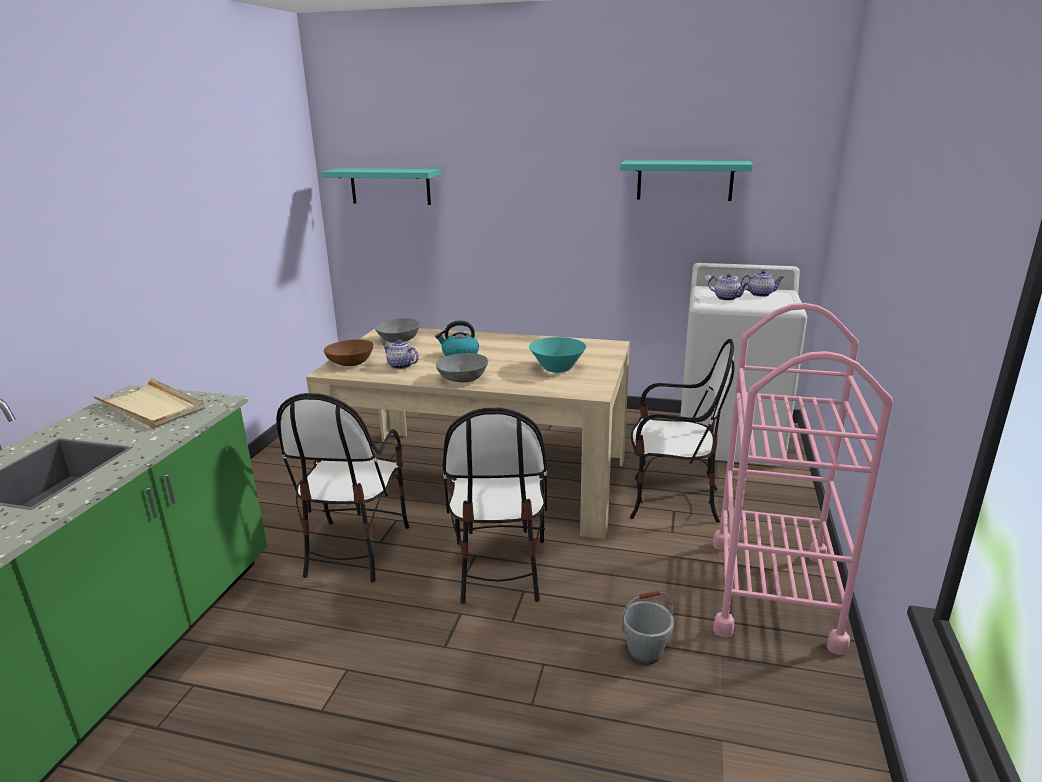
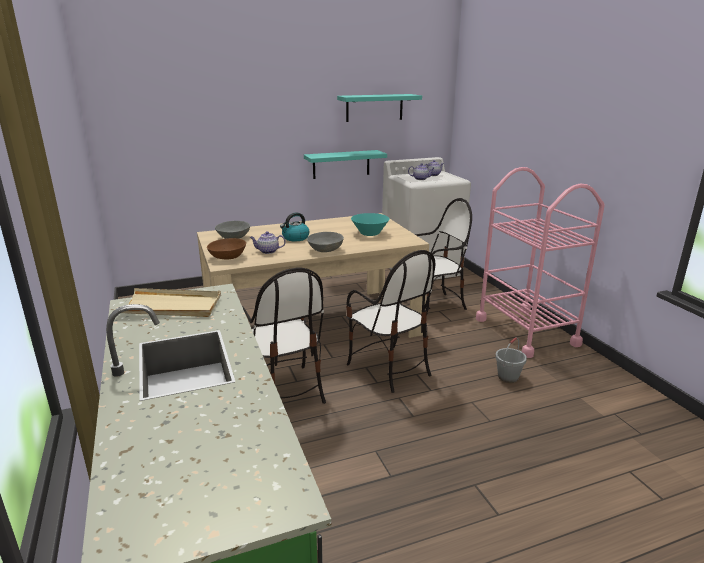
camera: 35 degrees left, 0 degrees up
(390, 186) = (156, 122): turquoise shelf -> turquoise shelf (341, 164)

